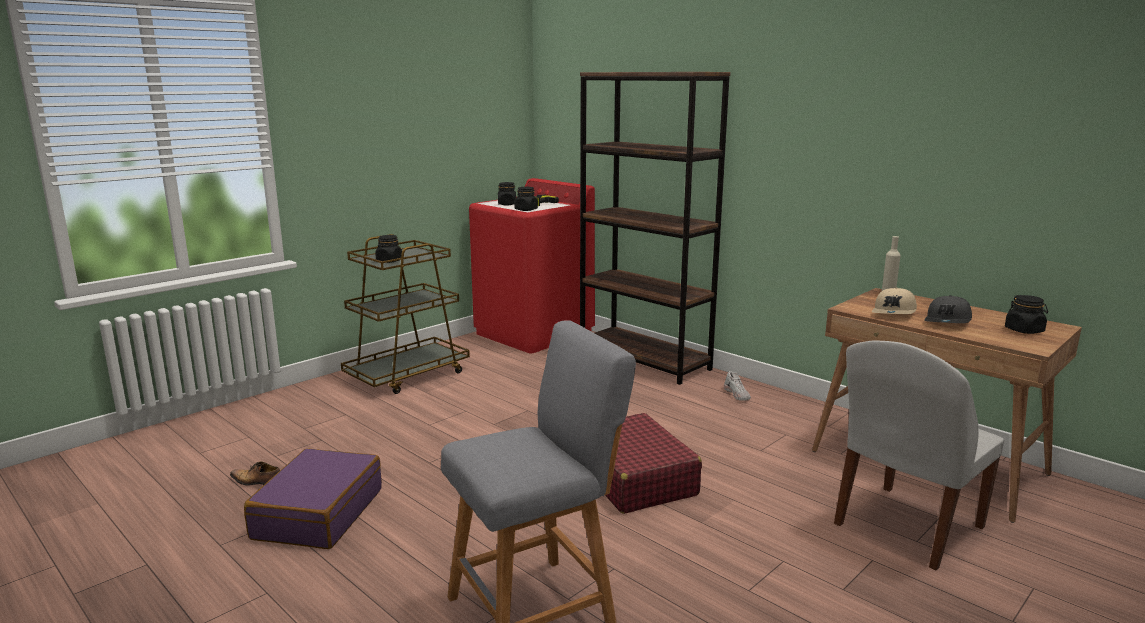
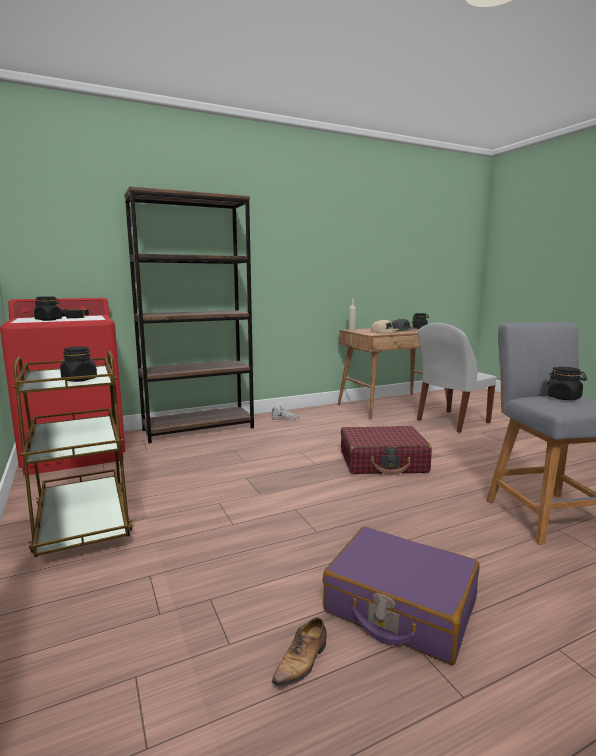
camera: 70 degrees left, 5 degrees down
(526, 210) = (93, 319): black jar -> black jar (564, 398)
(906, 527) = (451, 422): white chair -> white chair turned 75 degrees clockwise

